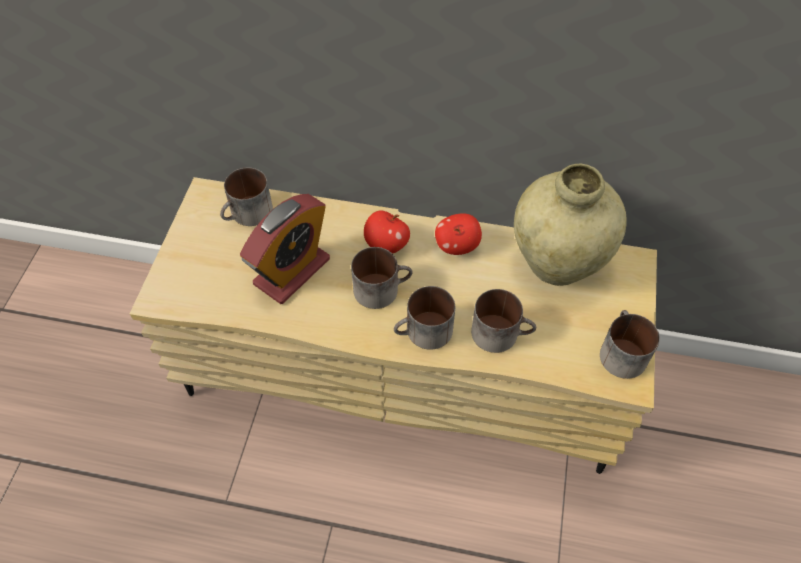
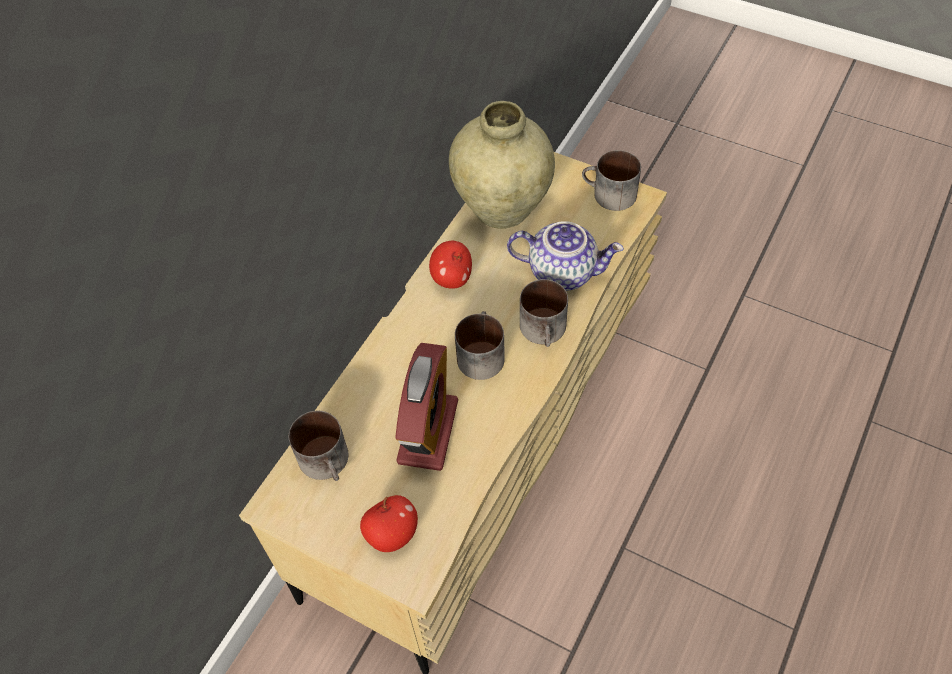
camera: 70 degrees left, 0 degrees up
(292, 271) = (428, 431): alarm clock -> alarm clock turned 45 degrees clockwise
(386, 245) = (426, 337): apple -> apple (392, 534)
(501, 332) = (563, 271): mug -> teapot

